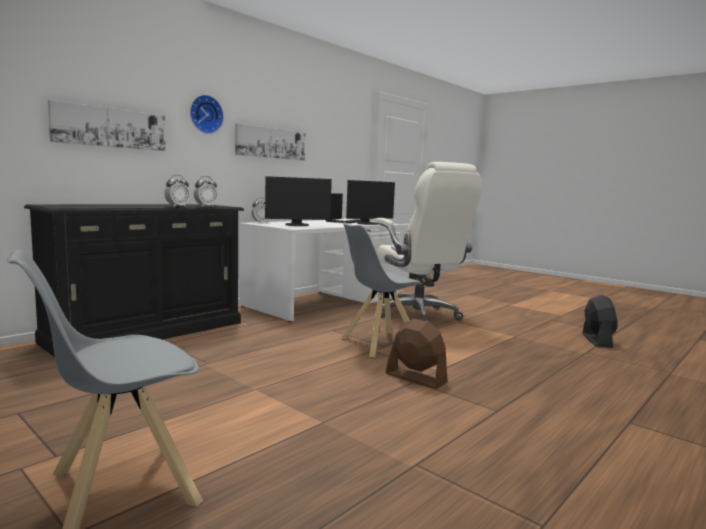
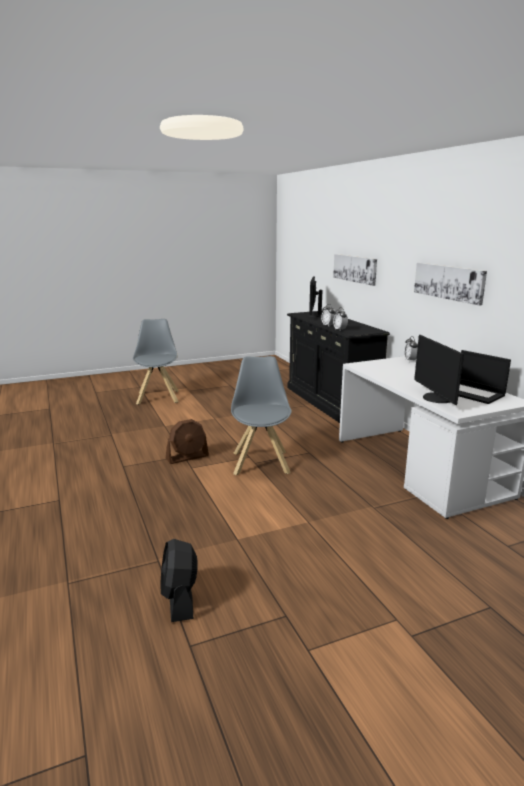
camera: 115 degrees right, 10 degrees up
(205, 114) = (400, 256): wall clock -> none
(297, 225) = (388, 368): monitor -> monitor (313, 315)
(419, 315) = (344, 506): white office chair -> none
(597, 340) = (180, 599): black fan -> black fan turned 45 degrees clockwise

